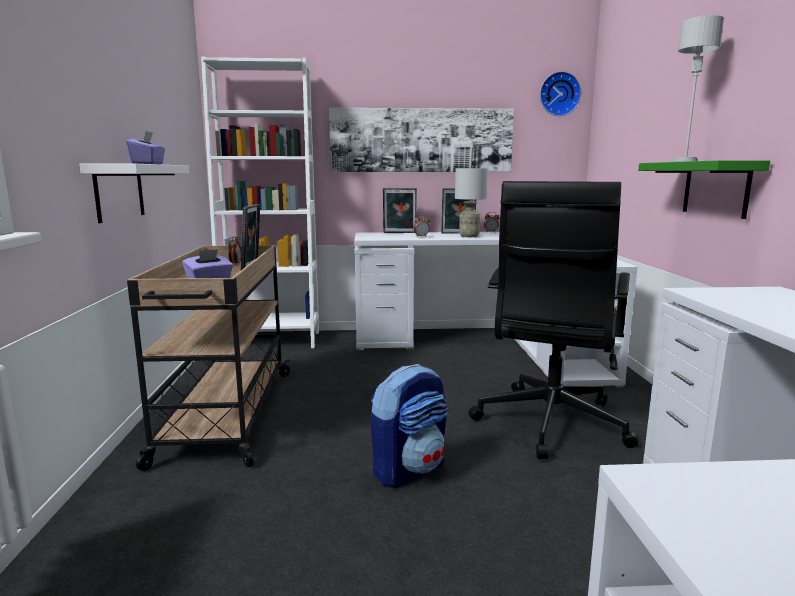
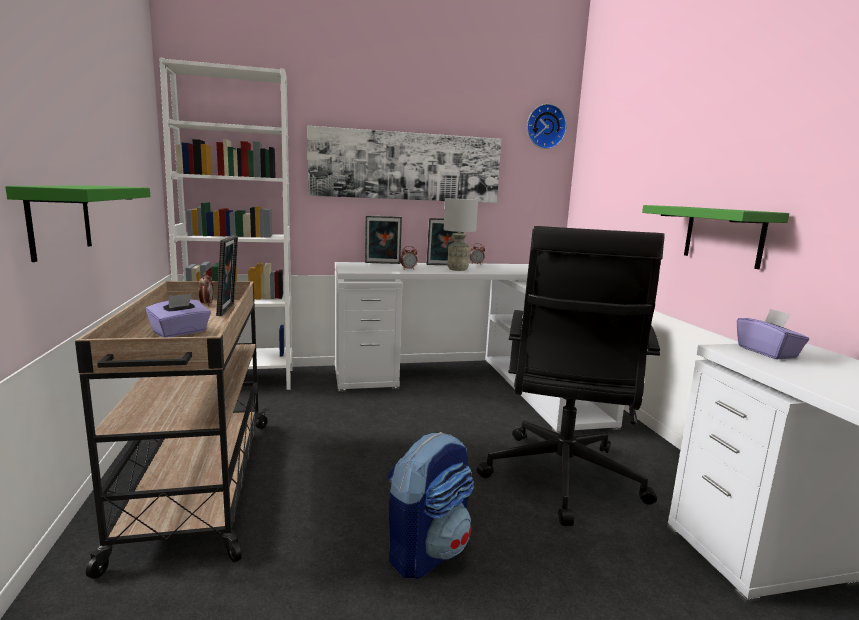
camera: 10 degrees left, 0 degrees up
(119, 191) = (59, 219): white shelf -> green shelf
(148, 164) = (98, 186): purple tissue box -> purple tissue box (767, 352)
(685, 161) = (696, 207): grey table lamp -> none

